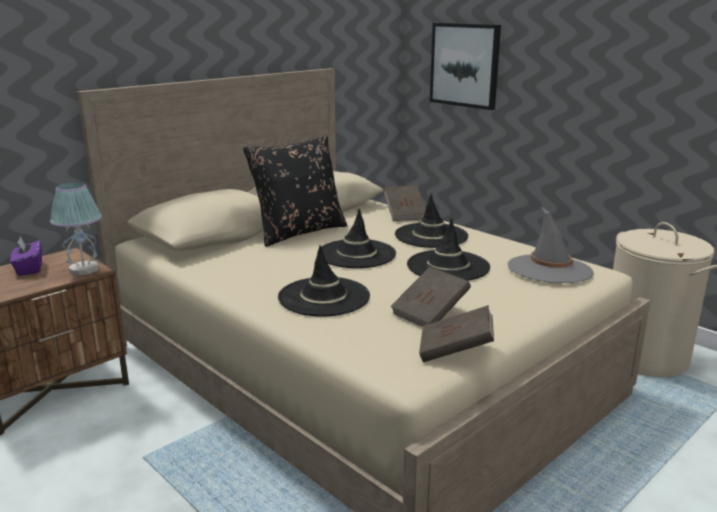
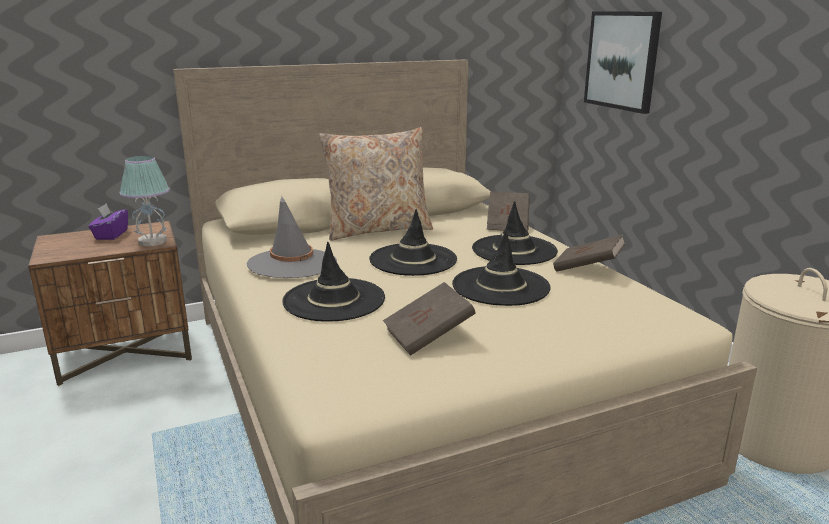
camera: 20 degrees right, 0 degrees up
(298, 231) = (378, 229): black pillow -> beige pillow
(455, 351) = (414, 385): brown book -> brown book (587, 269)
(549, 269) = (622, 307): grey hat -> grey hat (292, 264)

